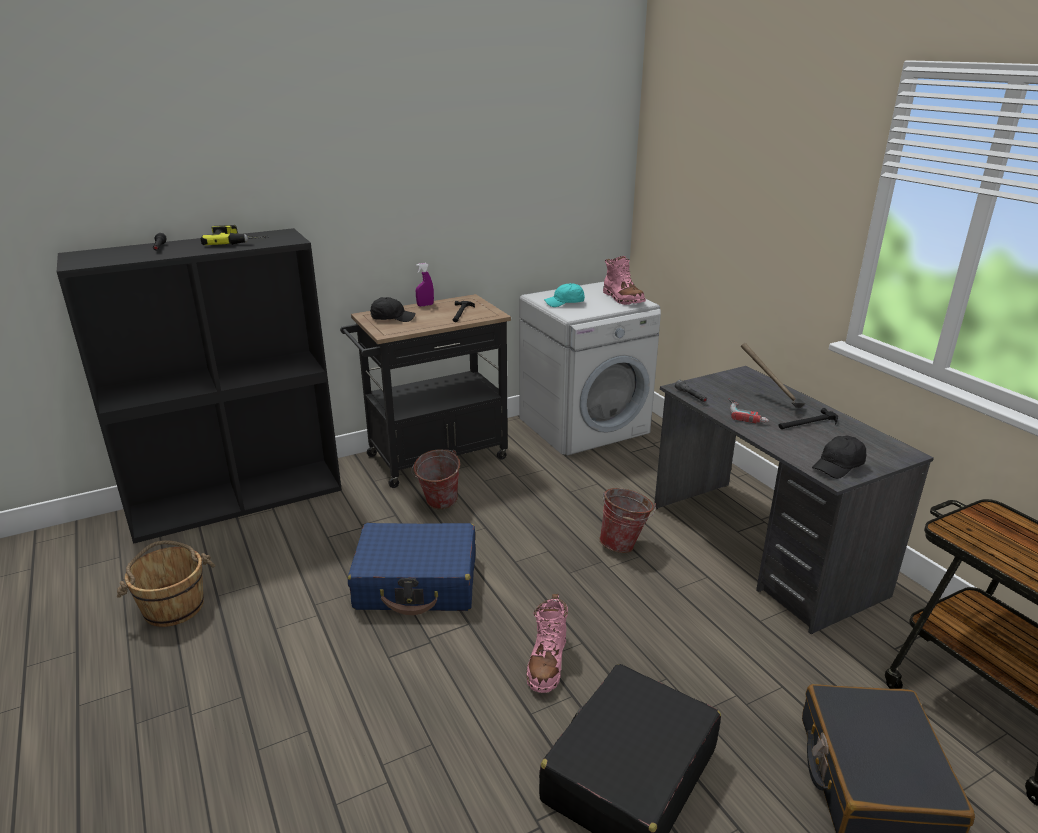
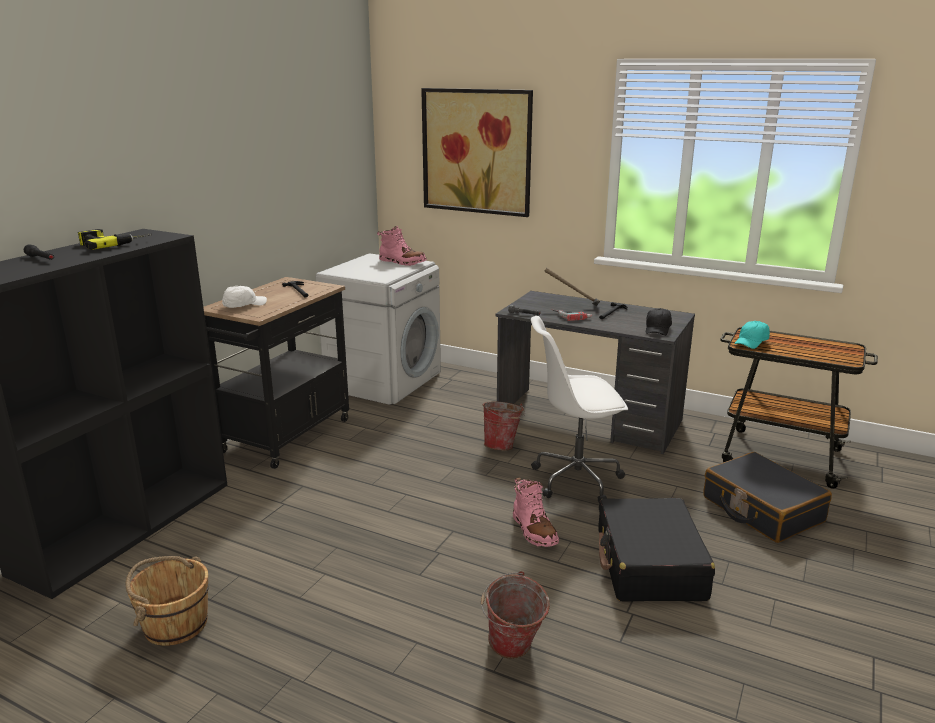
camera: 35 degrees left, 5 degrees down
(392, 318) = (244, 305): black cap -> white cap
(417, 582) = (381, 522): blue suitcase -> none
(425, 305) = (256, 291): purple spray bottle -> none
(438, 505) = (331, 467): bucket -> bucket (513, 651)
(565, 303) = (363, 272): turquoise cap -> turquoise cap (751, 342)
(659, 620) = (574, 480): none -> white office chair
(727, 177) = (476, 151): none -> picture

